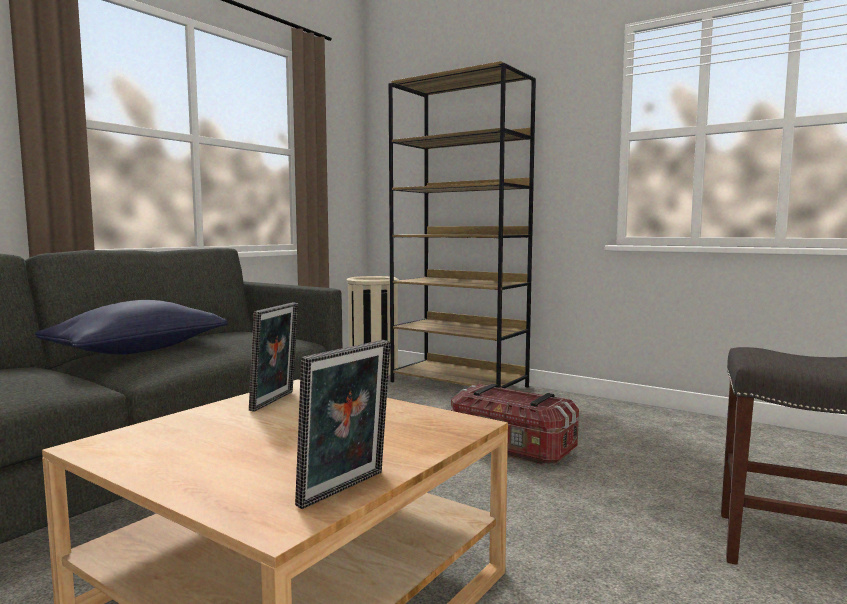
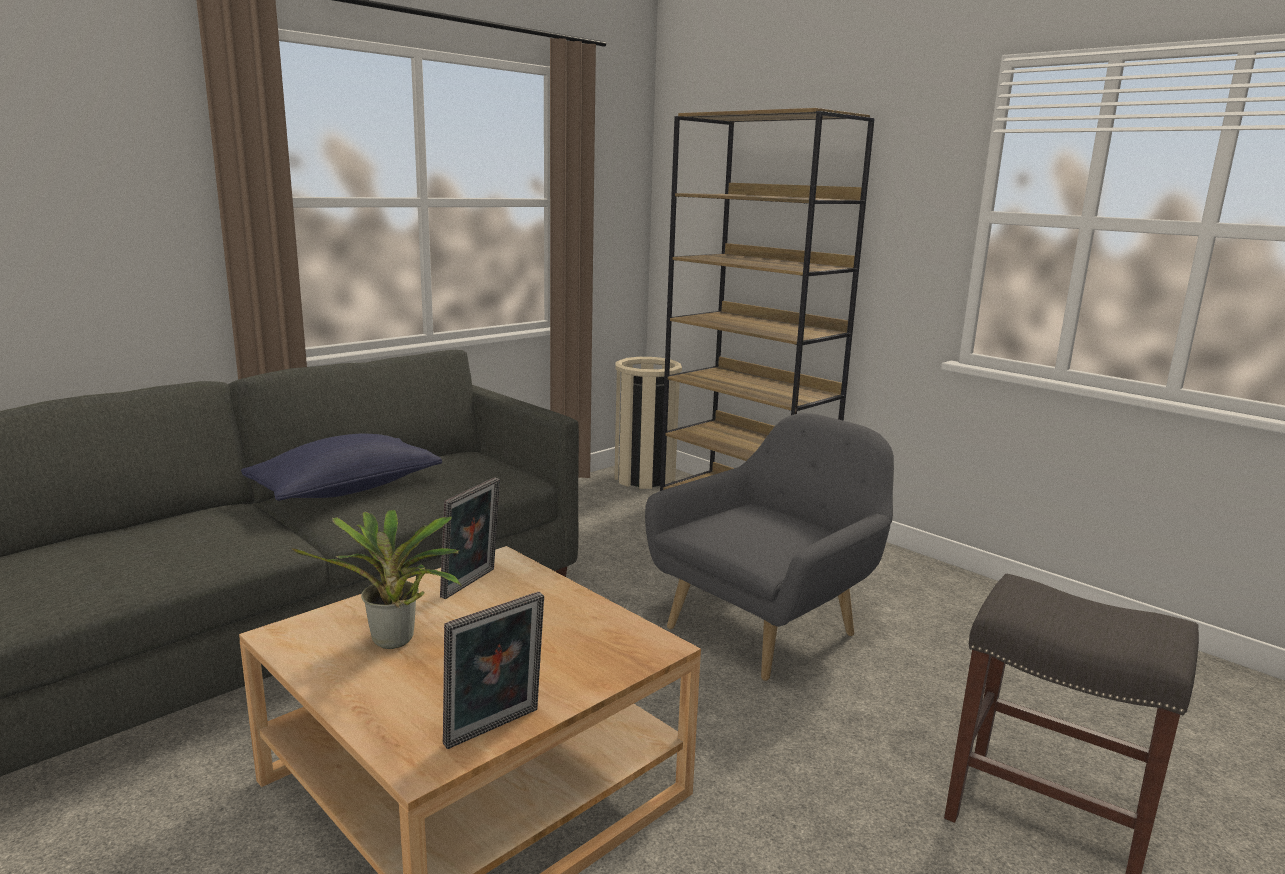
camera: 10 degrees right, 10 degrees up
(215, 442) = (395, 643): none -> potted plant
(510, 449) = (767, 626): storage box -> grey armchair

